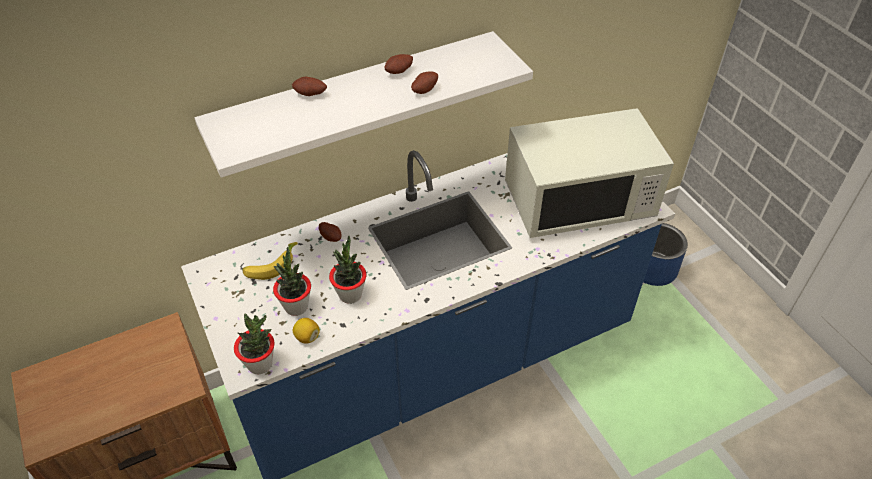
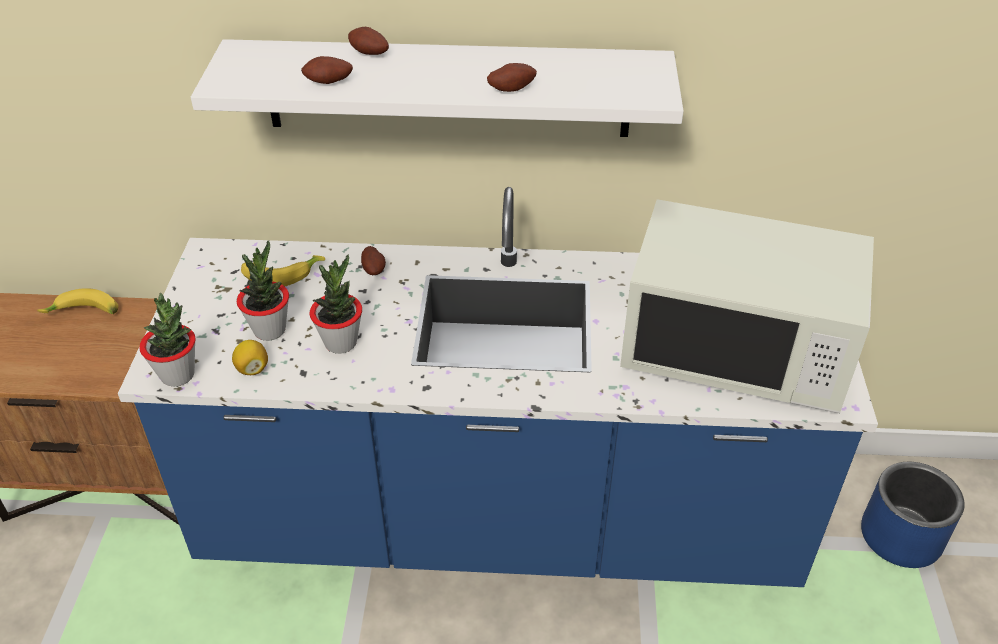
camera: 30 degrees right, 5 degrees down
(108, 354) = (83, 314): none -> banana
(399, 72) = (501, 61): potato -> potato (328, 83)

